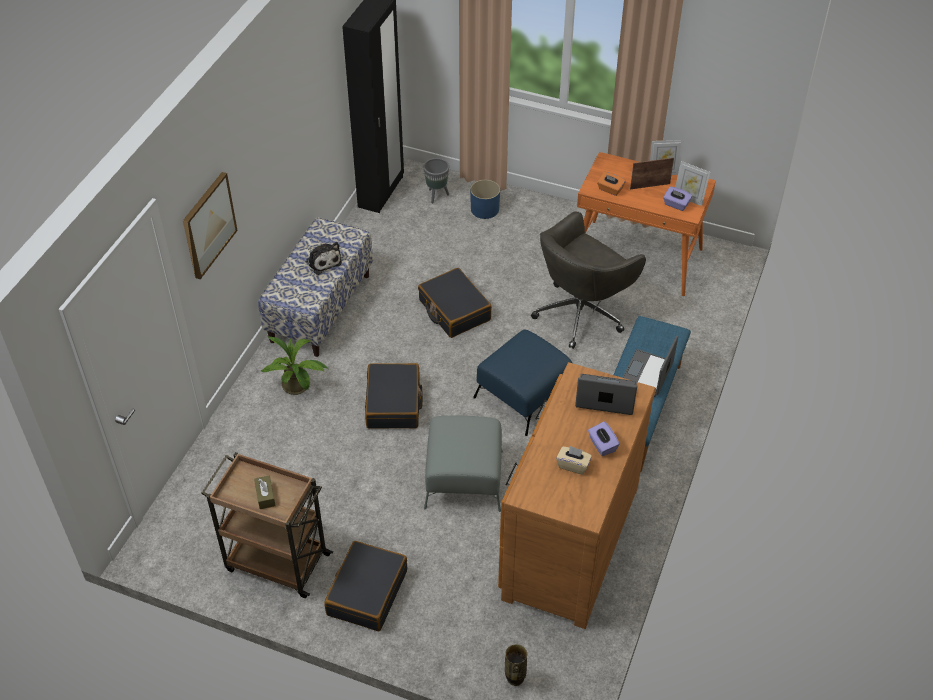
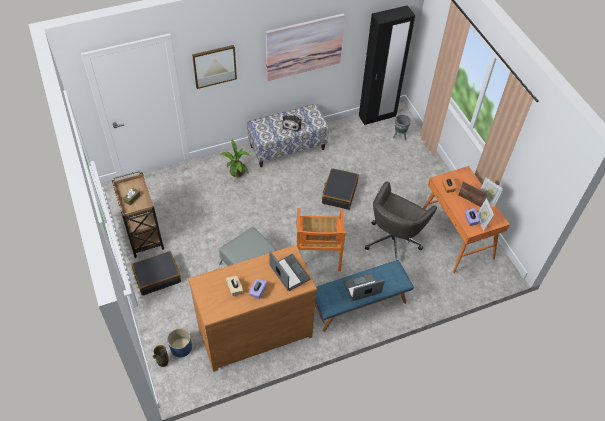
camera: 45 degrees right, 5 degrees up
(289, 126) = (304, 47): none -> picture
(394, 403) = (263, 211): black suitcase -> none
(485, 209) = (413, 158): blue planter -> blue planter (181, 347)
(522, 396) = (318, 254): blue ottoman -> orange chair
(581, 312) = (394, 240): grey office chair -> grey office chair turned 60 degrees counterclockwise

